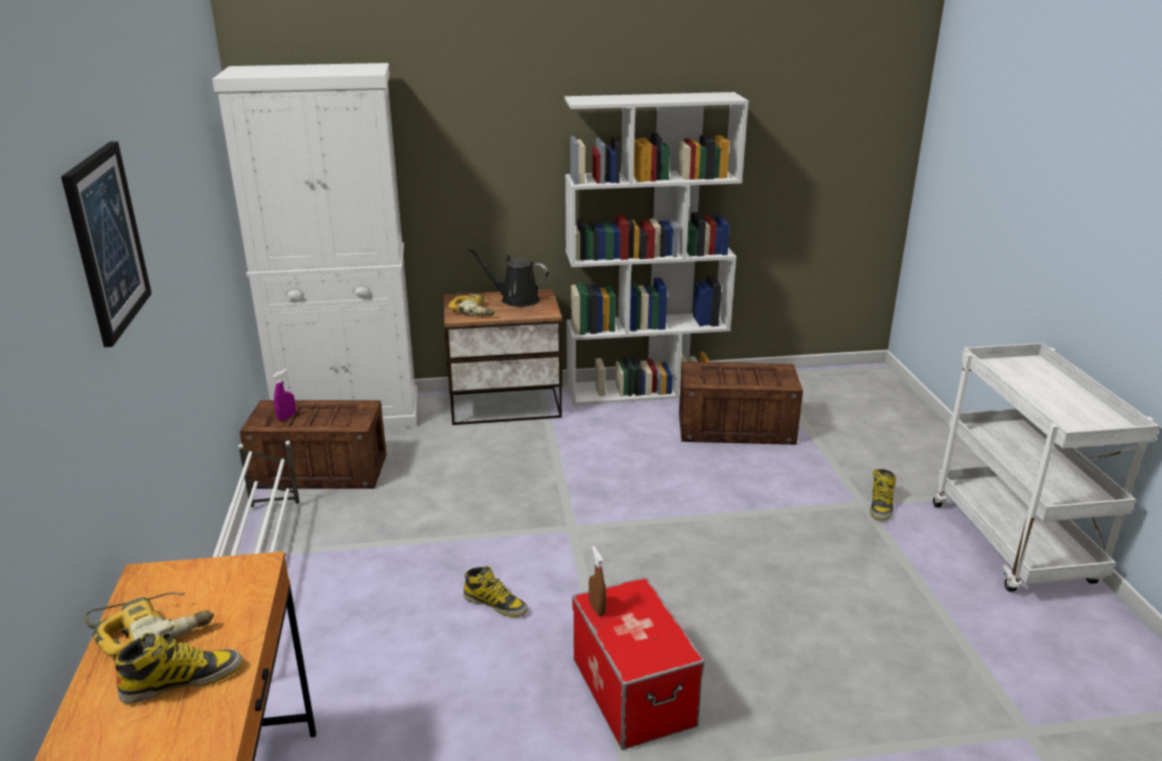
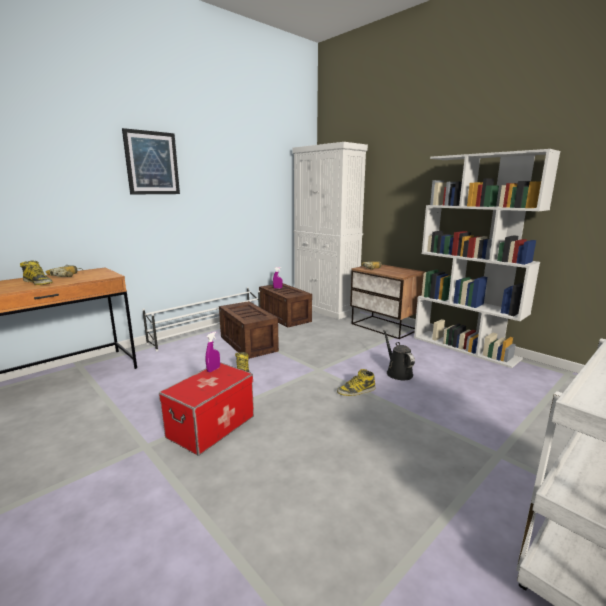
camera: 55 degrees right, 10 degrees down
(516, 299) = (399, 270): black watering can -> black watering can (398, 372)
(597, 608) = (213, 369): brown spray bottle -> purple spray bottle
(737, 428) = (487, 382): crate -> crate (249, 344)
(881, 505) = (512, 464): boot -> boot (356, 391)

